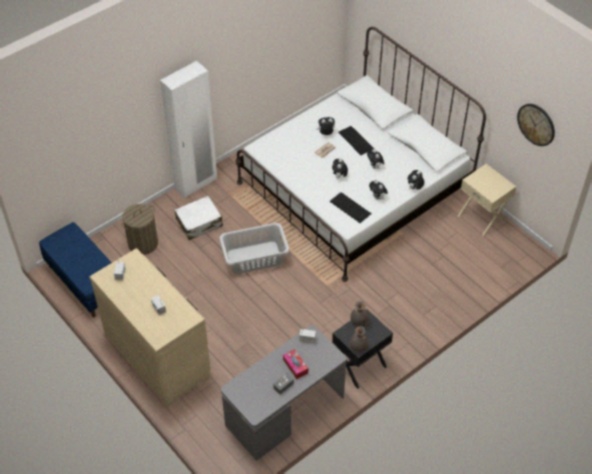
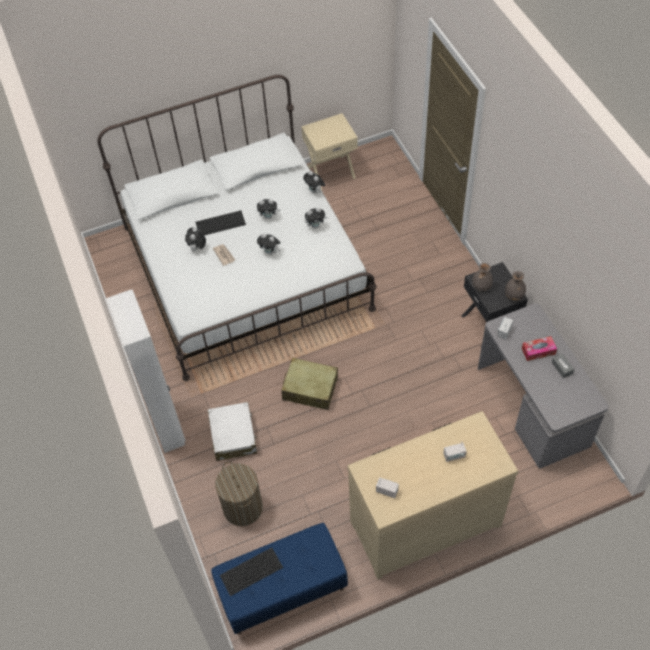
camera: 70 degrees left, 5 degrees up
(254, 257) = (310, 388): grey laundry basket -> beige suitcase
(350, 207) = (321, 253): keyboard -> keyboard (251, 571)
(536, 124) = (341, 34): wall clock -> none

